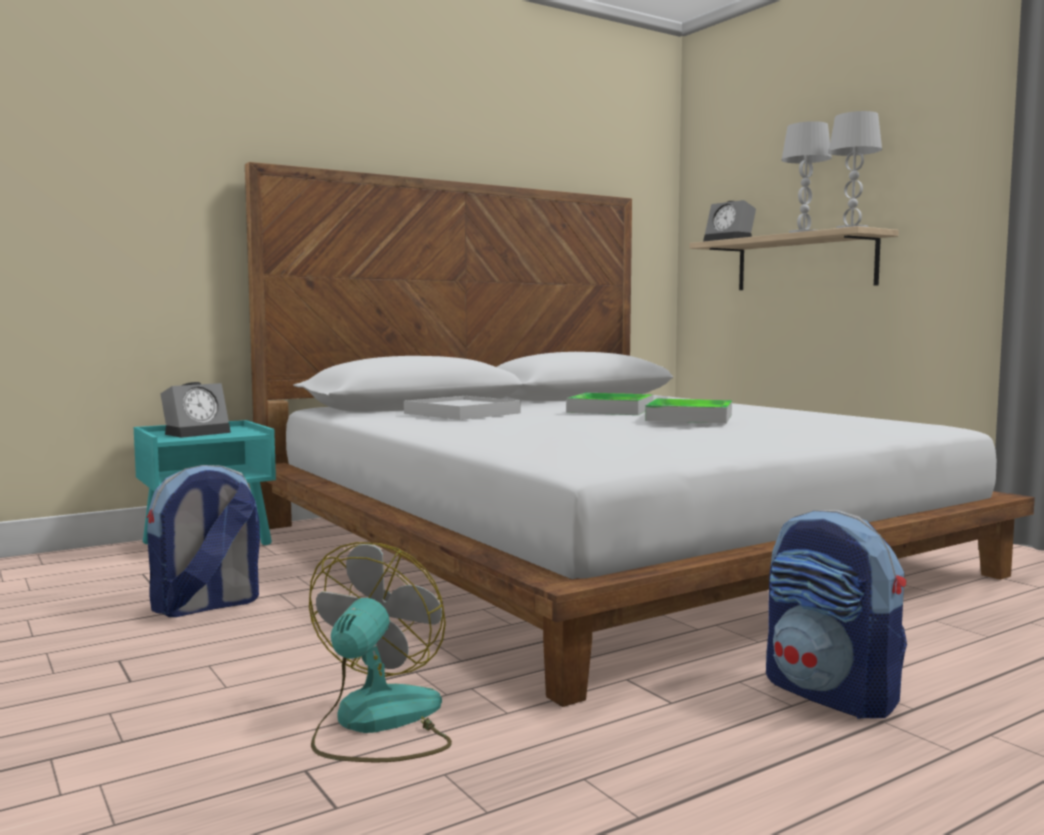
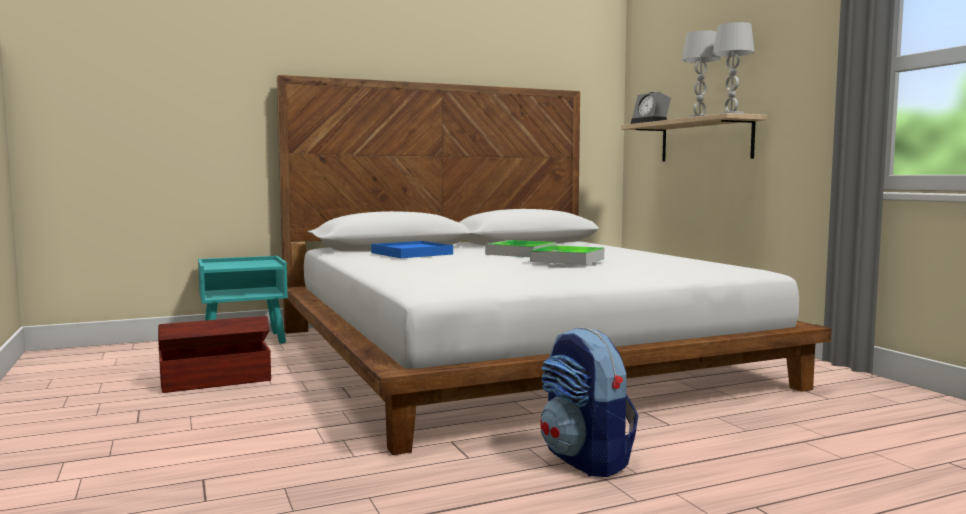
camera: 10 degrees right, 0 degrees up
(198, 433) = (238, 264): alarm clock -> none
(206, 606) = (214, 380): backpack -> brown storage box
(377, 723) = (266, 456): fan -> none
(462, 413) = (412, 253): white tray -> blue tray

